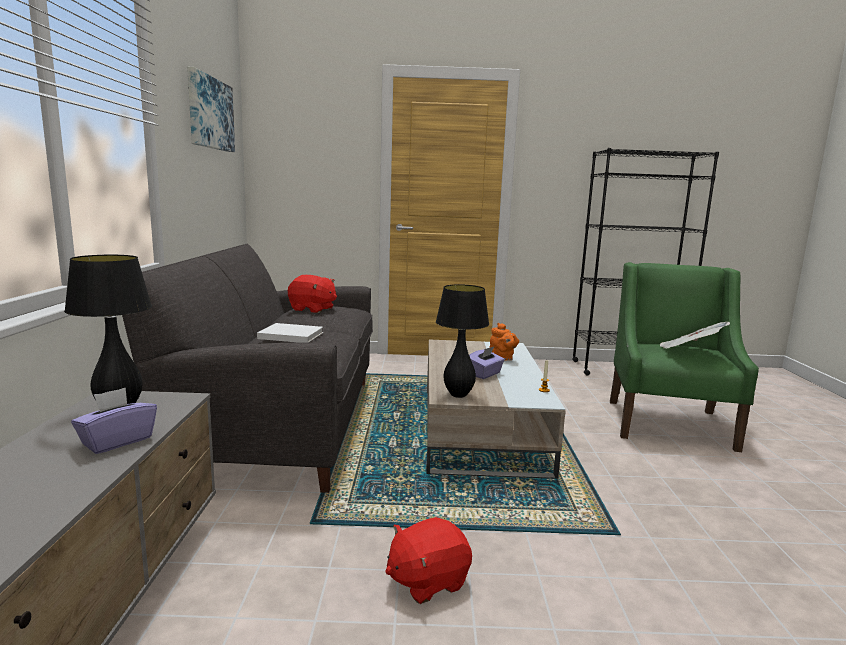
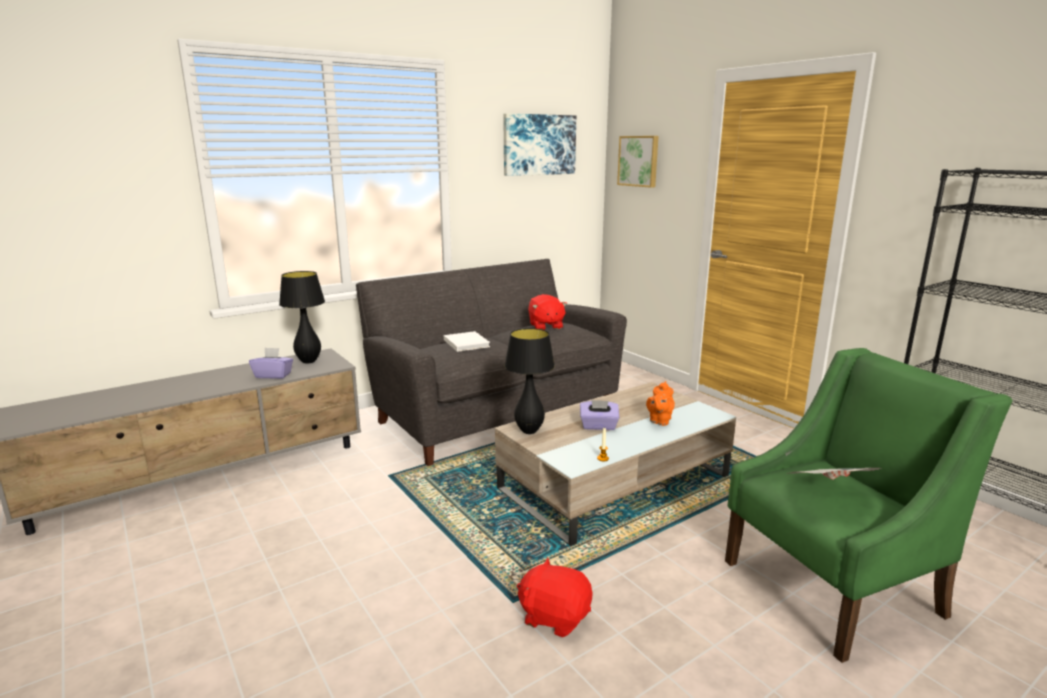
camera: 55 degrees right, 5 degrees up
(294, 144) = (639, 161): none -> picture
(427, 580) = (368, 536): red plush toy -> red plush toy (554, 616)

